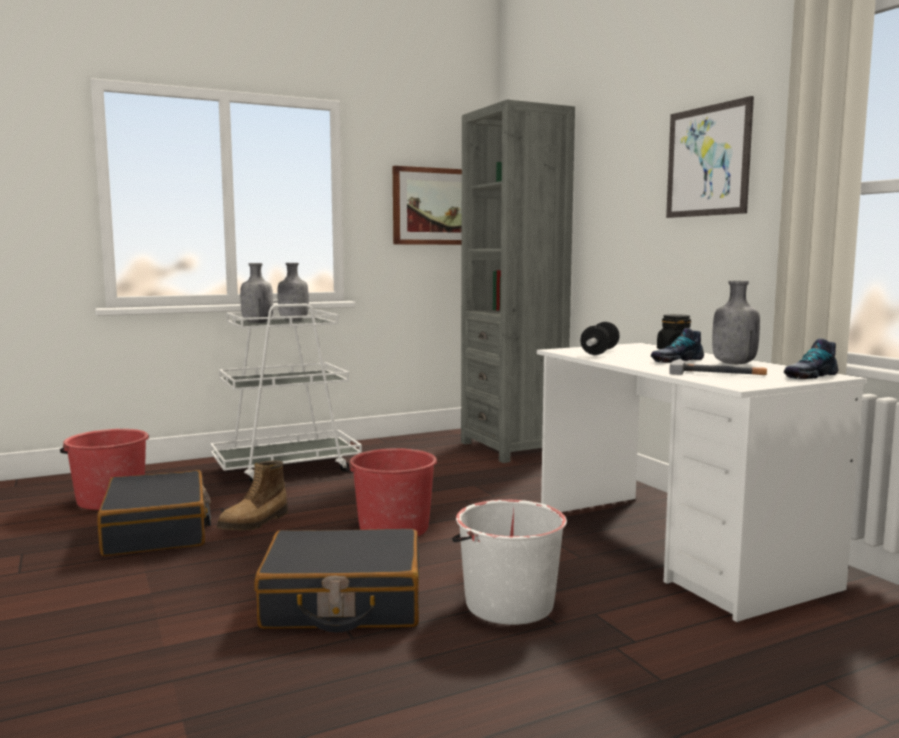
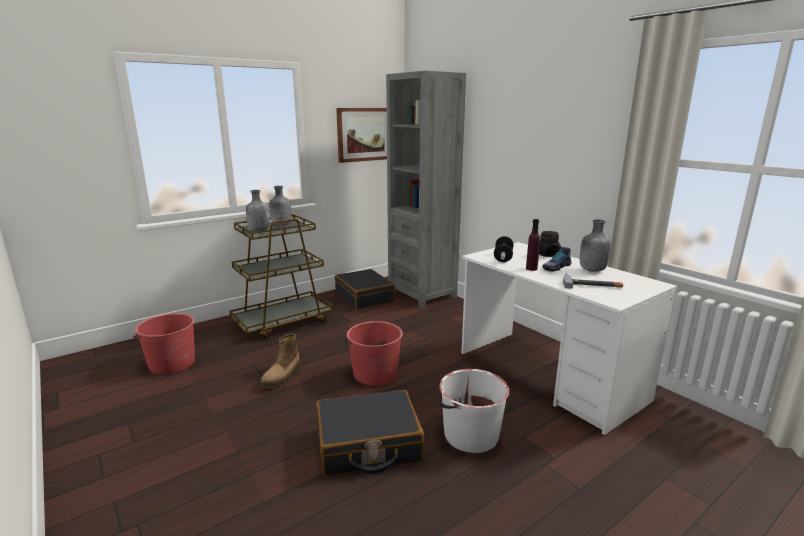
camera: 10 degrees left, 10 degrees up
(157, 531) = (218, 391): black suitcase -> black suitcase (364, 297)
(287, 468) = (283, 322): white cart -> brown cart
(634, 360) = (531, 268): none -> purple bottle
(708, 161) = (566, 127): picture -> none
(809, 375) = (645, 285): shoe -> none

